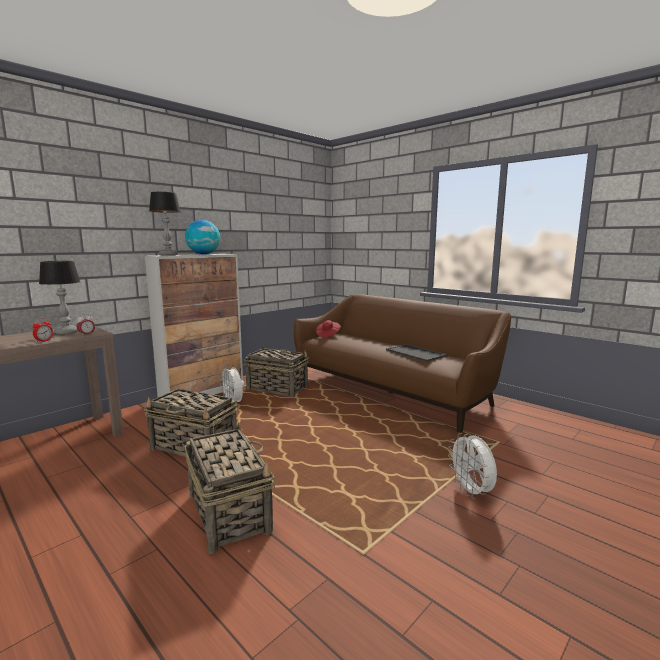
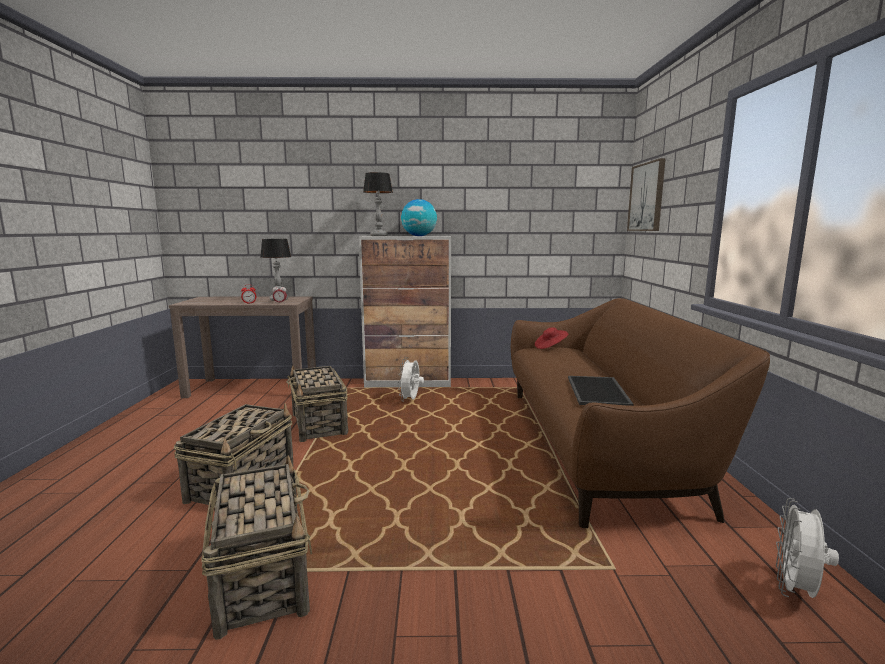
camera: 45 degrees right, 0 degrees up
(276, 388) = (474, 399): basket -> basket (262, 577)
(355, 224) = (647, 197): none -> picture
(471, 492) = (441, 595): white fan -> white fan (795, 590)

